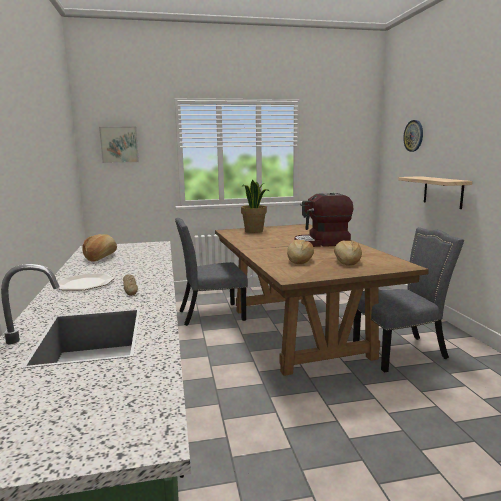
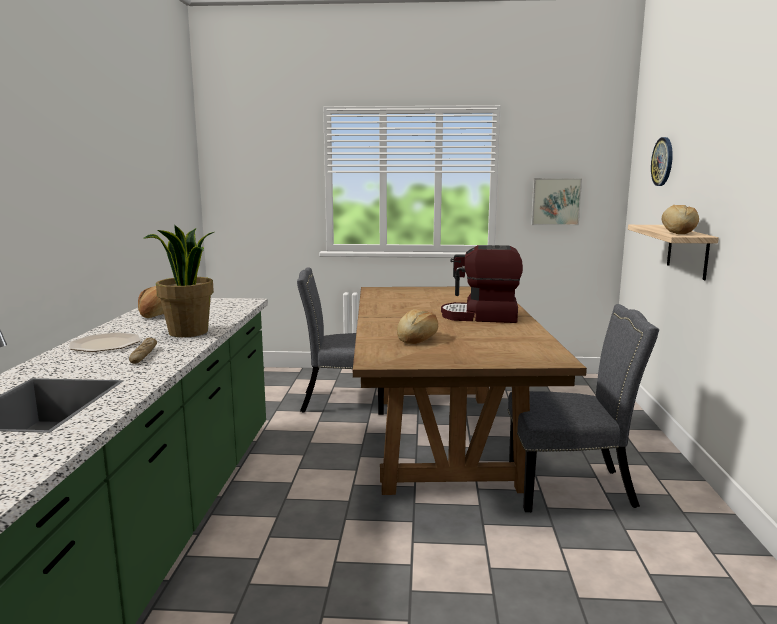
camera: 15 degrees right, 0 degrees up
(119, 144) = (251, 168): picture -> picture (555, 201)
(254, 231) = (410, 292): potted plant -> potted plant (188, 332)
(346, 262) = (479, 346): bread -> bread (677, 232)

